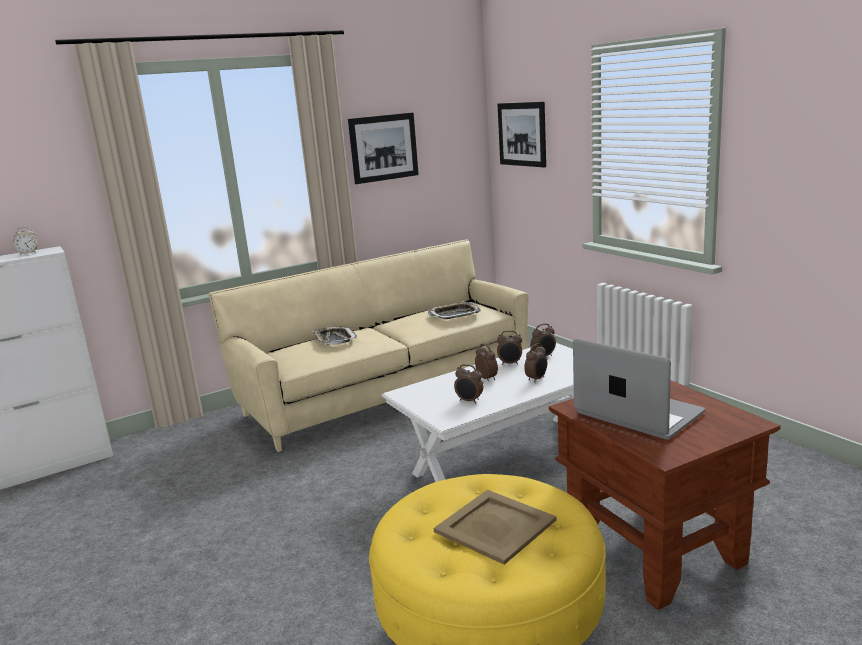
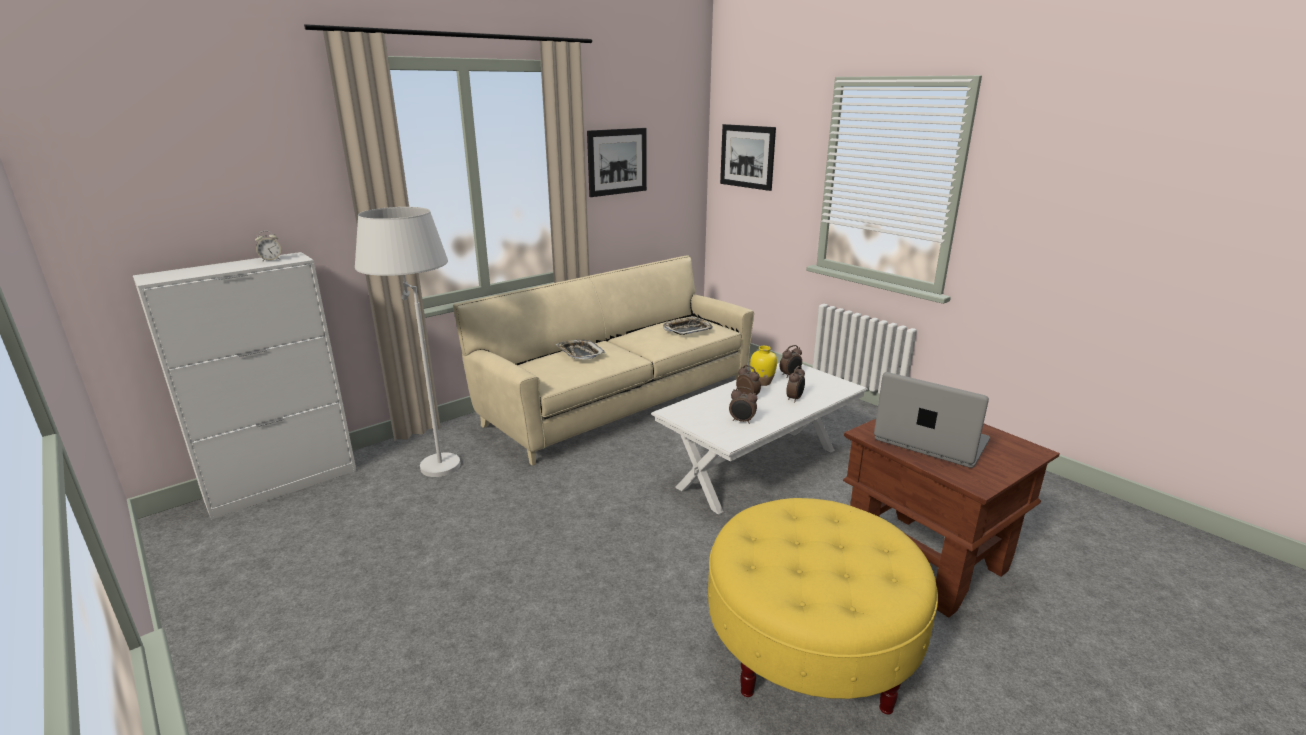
camera: 10 degrees left, 5 degrees up
(185, 444) = (431, 458): none -> white floor lamp
(495, 525) = (831, 552): beige tray -> none
(510, 363) = (762, 382): alarm clock -> yellow vase

